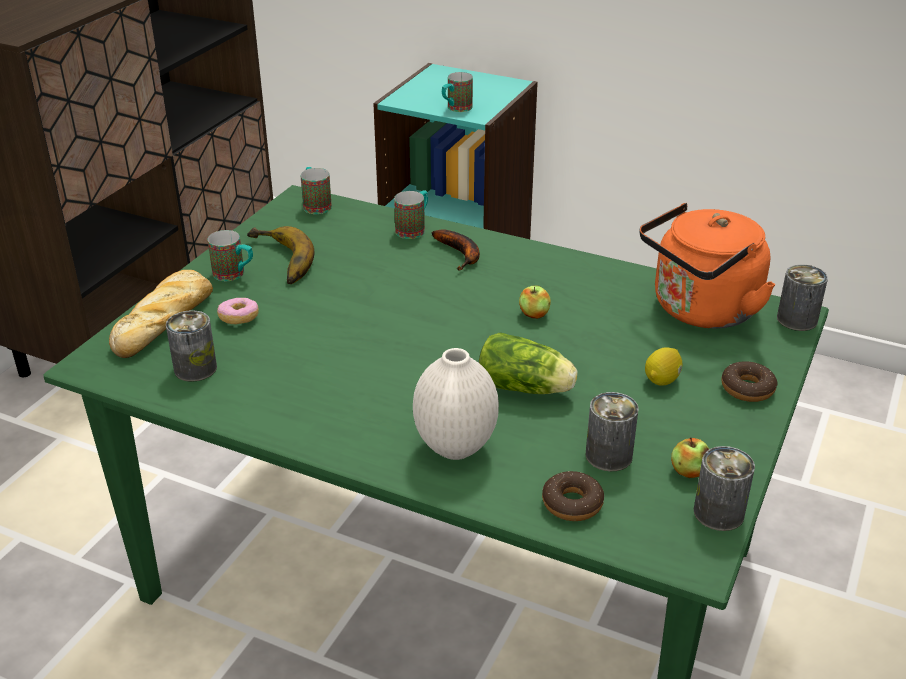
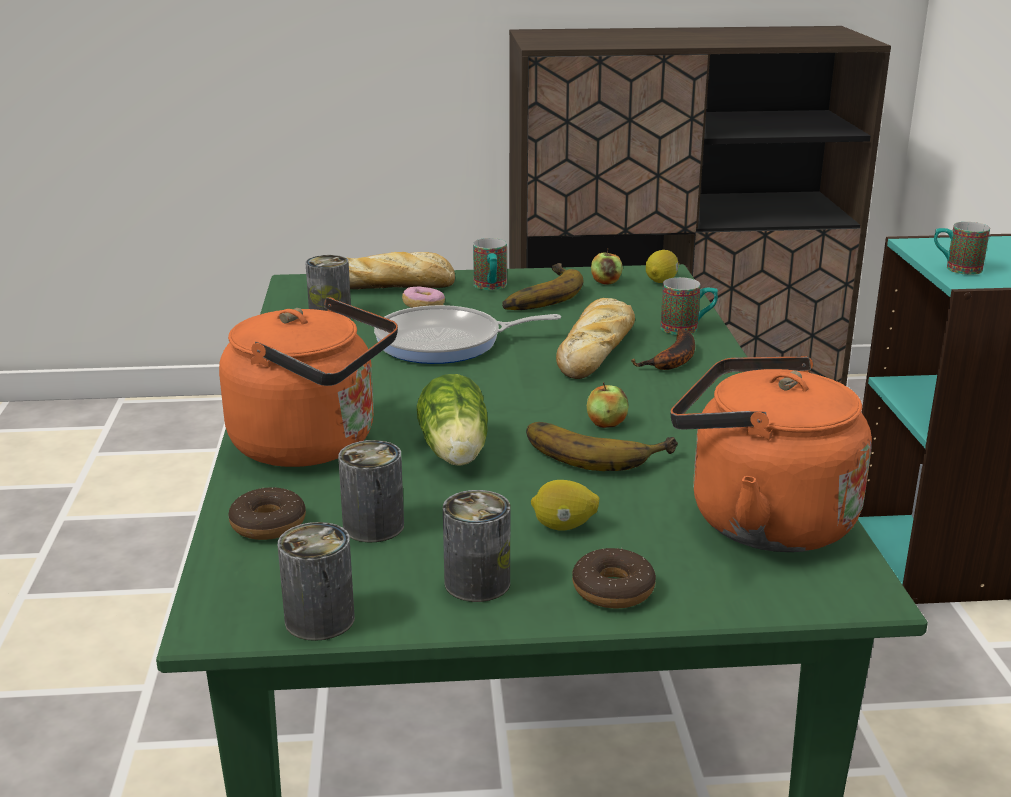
camera: 60 degrees right, 10 degrees down
(315, 204) = (661, 281): mug -> lemon
(327, 331) = (446, 343): none -> frying pan
(410, 274) = (596, 349): none -> bread
(456, 448) = (313, 444): white vase -> orange kettle
(567, 331) = (596, 449): none -> banana
(689, 471) = (387, 583): apple -> apple (606, 282)
(797, 319) = (846, 597): can -> can (477, 583)

